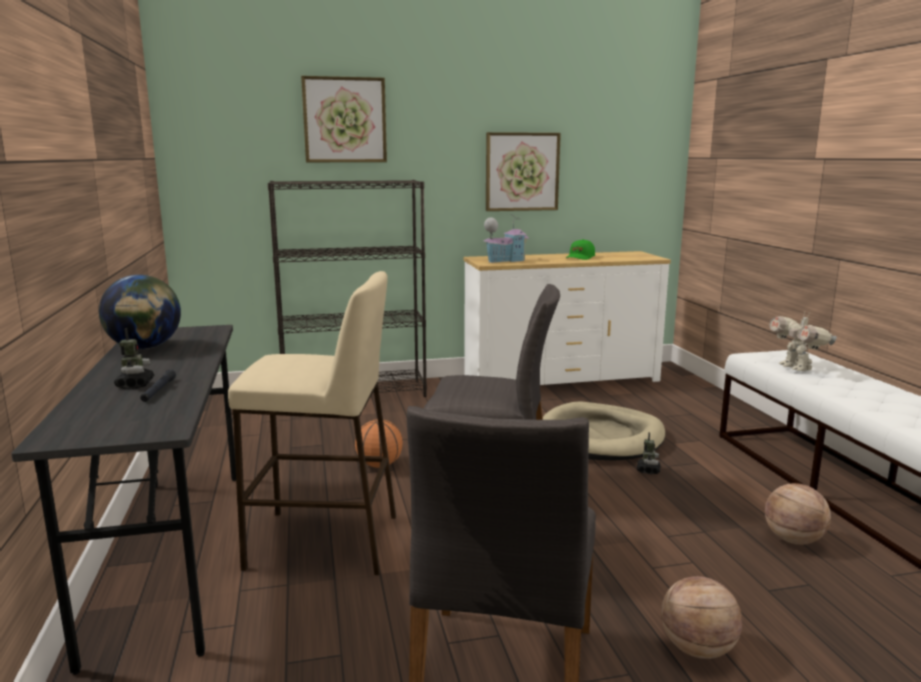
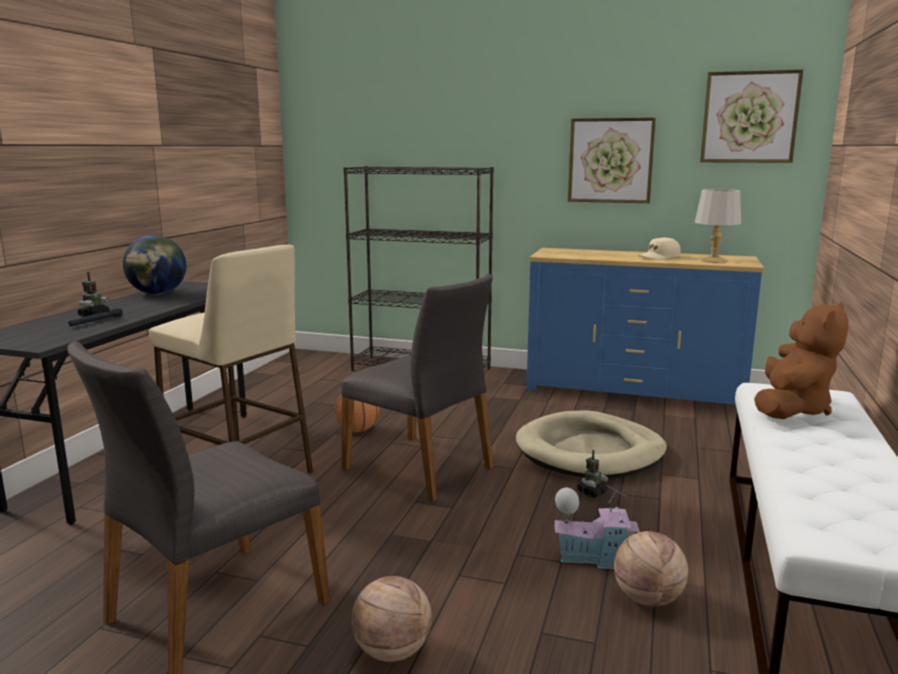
camera: 30 degrees right, 0 degrees up
(344, 120) = (432, 109): picture -> picture (749, 117)
(505, 260) = (569, 254): toy house -> toy house (593, 558)
(560, 379) = (633, 390): white dresser -> blue dresser
(580, 257) = (659, 257): green cap -> beige cap
(626, 257) = (714, 260): none -> grey table lamp
(796, 368) = (791, 409): toy robot -> brown plush toy

